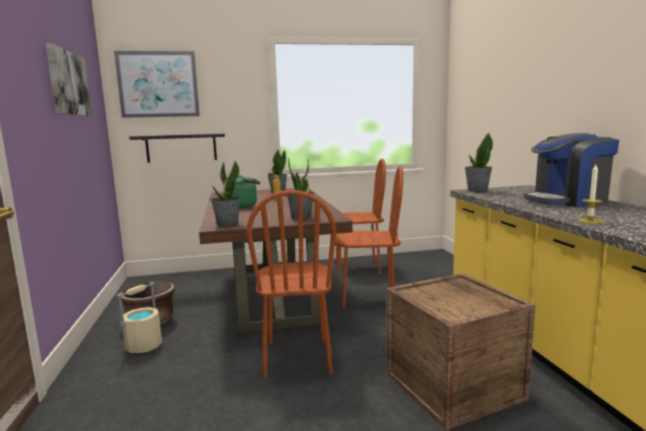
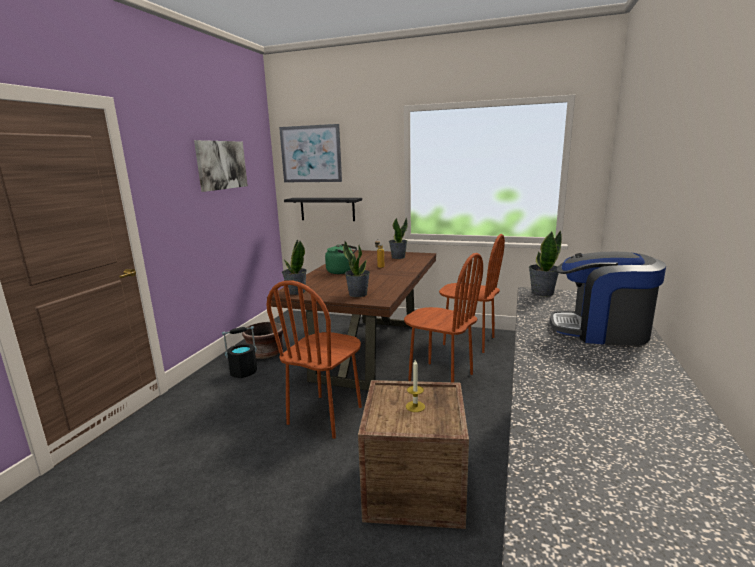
camera: 30 degrees right, 5 degrees up
(144, 345) = (244, 372): beige bucket -> black bucket
(590, 221) = (540, 369): candle -> candle (415, 406)

